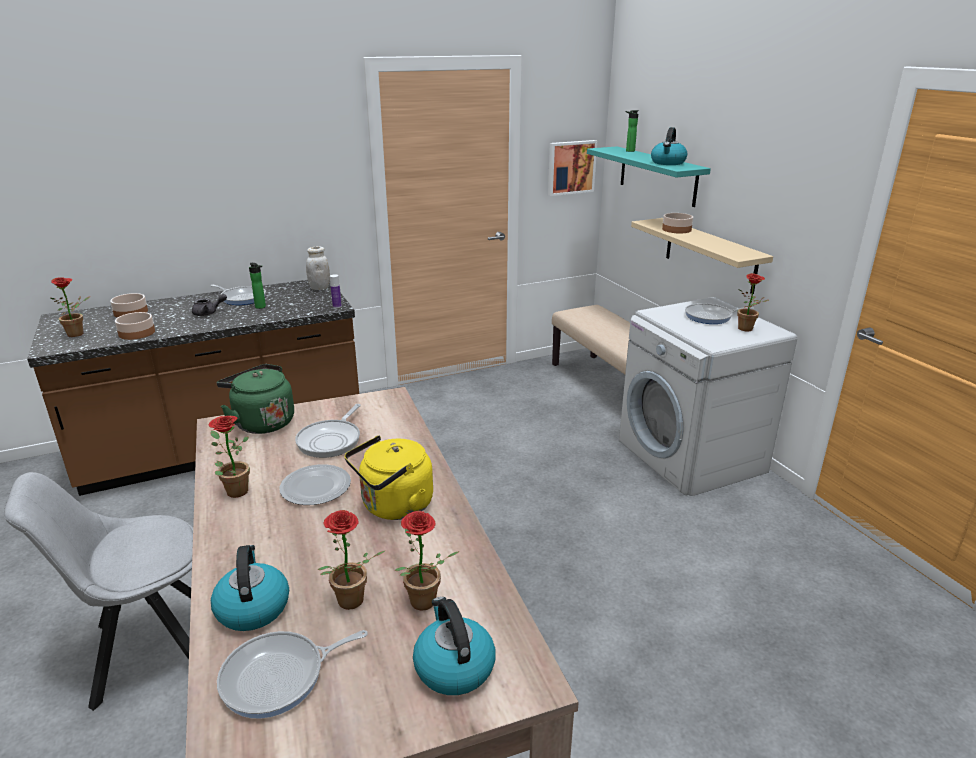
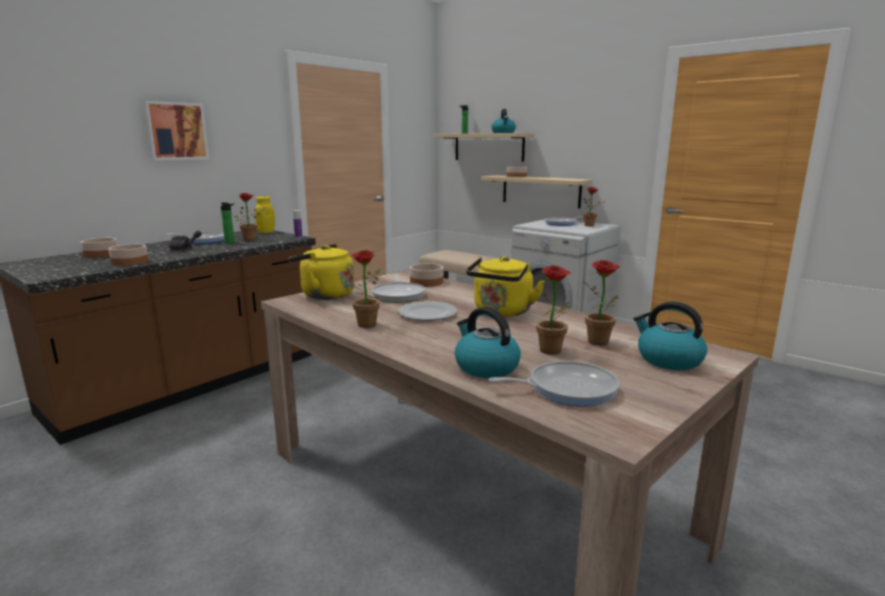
camera: 25 degrees left, 10 degrees down
(79, 333) = (64, 268): potted plant -> potted plant (252, 239)
(148, 650) = (256, 527): grey chair -> none
(262, 422) = (324, 295): green kettle -> yellow kettle
(279, 677) = (567, 389): frying pan -> frying pan turned 135 degrees counterclockwise
(319, 288) = (266, 232): white jar -> yellow jar
(390, 420) = (427, 282): none -> bowl
(570, 167) = (419, 149): picture -> picture (175, 131)
(657, 175) = (488, 147): turquoise shelf -> beige shelf

